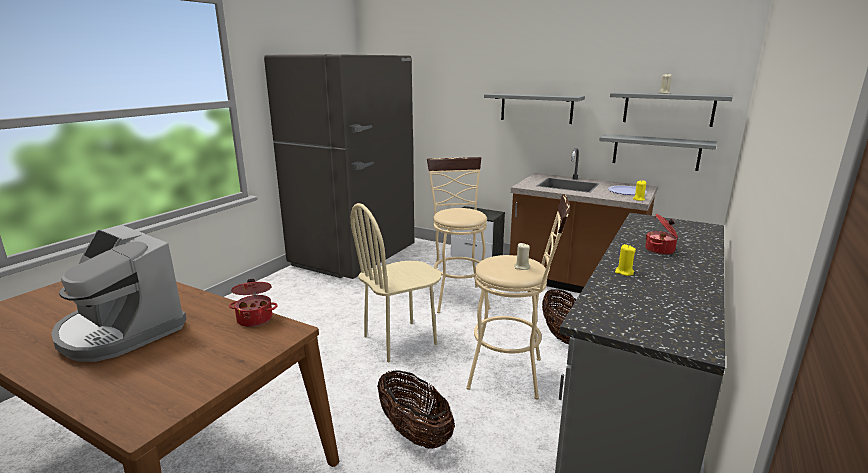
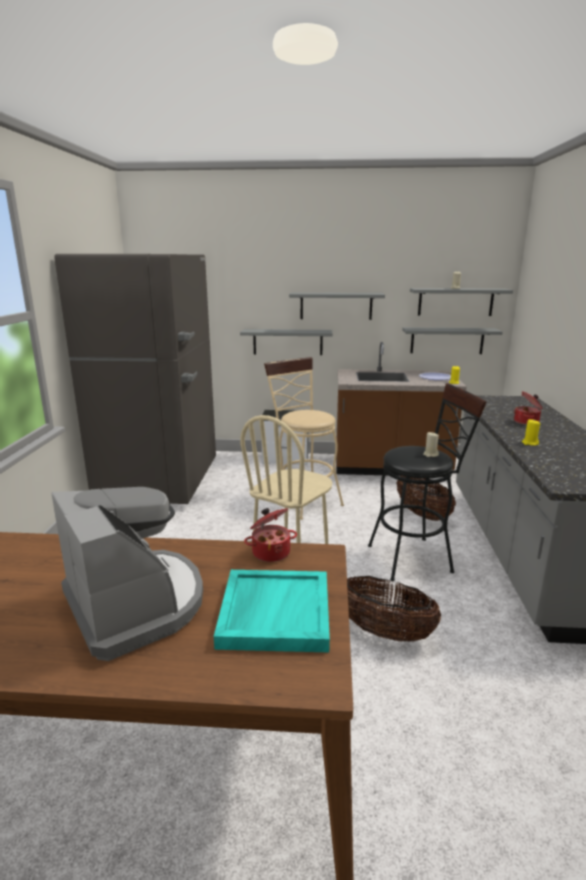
camera: 25 degrees left, 0 degrees up
(120, 331) = (136, 603): coffee machine -> coffee machine turned 135 degrees counterclockwise
(190, 364) = (274, 612): none -> turquoise tray
(488, 142) = (287, 342): none -> grey shelf
(513, 374) = (416, 557): beige stool -> black stool

